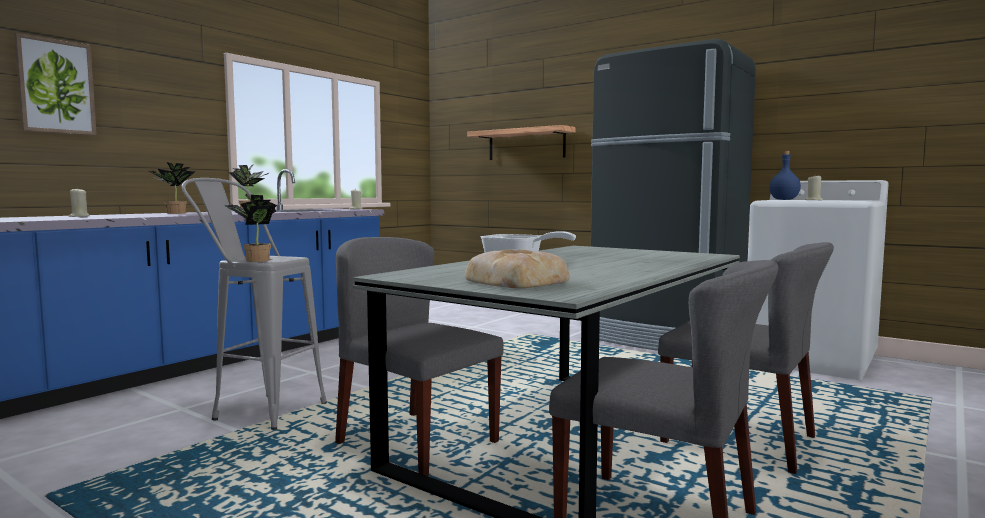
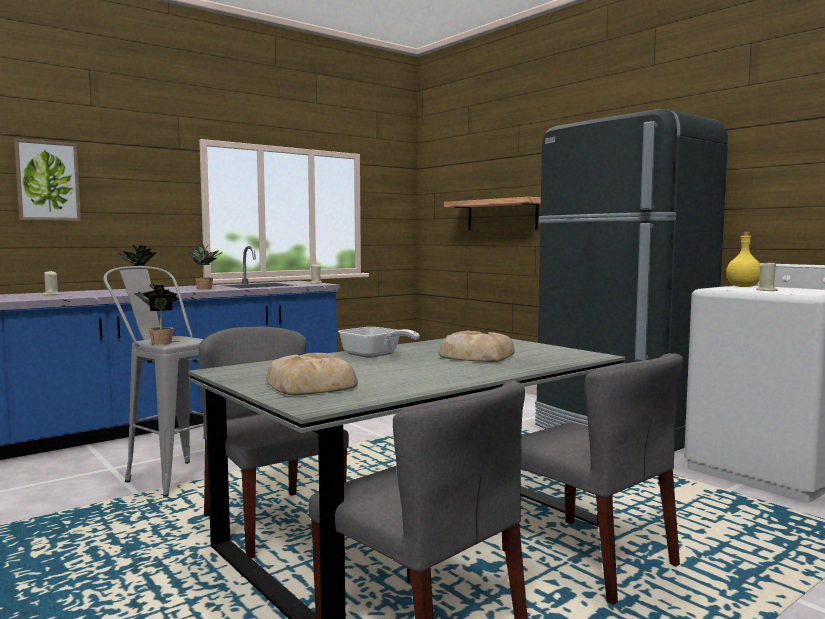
camera: 15 degrees right, 0 degrees up
(612, 258) = (475, 355): none -> bread
(784, 199) = (743, 286): blue bottle -> yellow bottle

